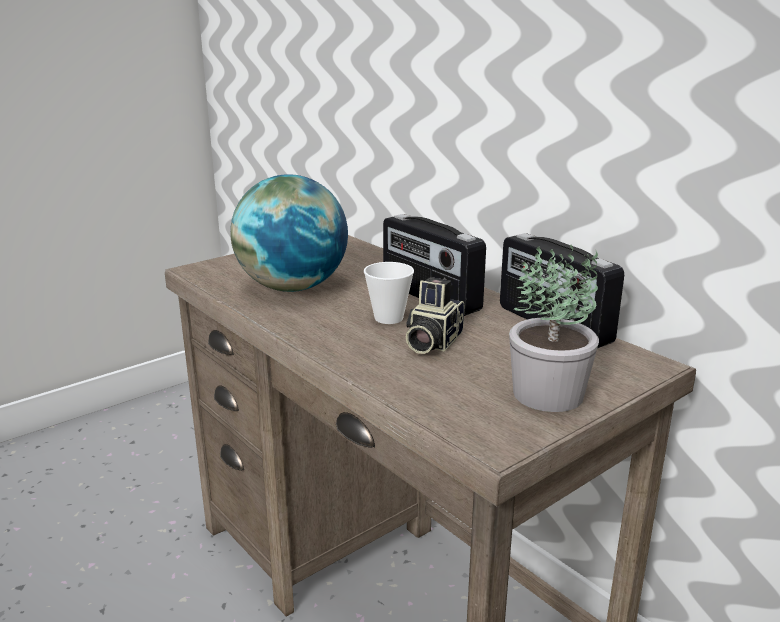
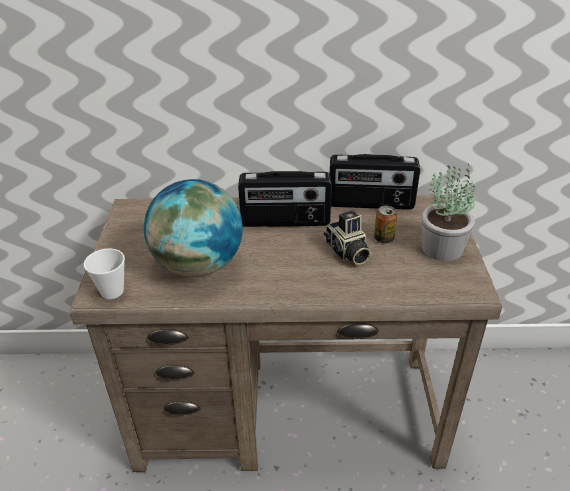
camera: 50 degrees left, 15 degrees up
(388, 318) = (297, 251): cup -> cup (112, 291)
(497, 353) = (383, 239): none -> can

